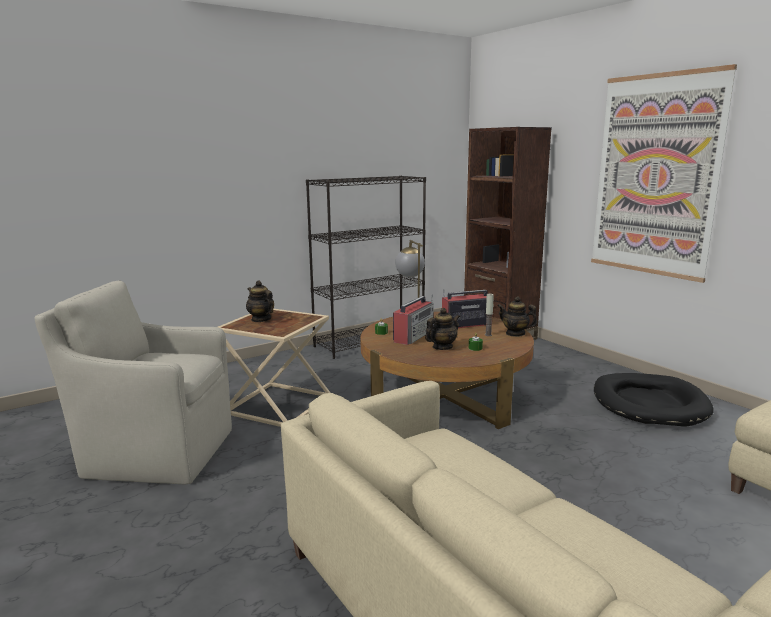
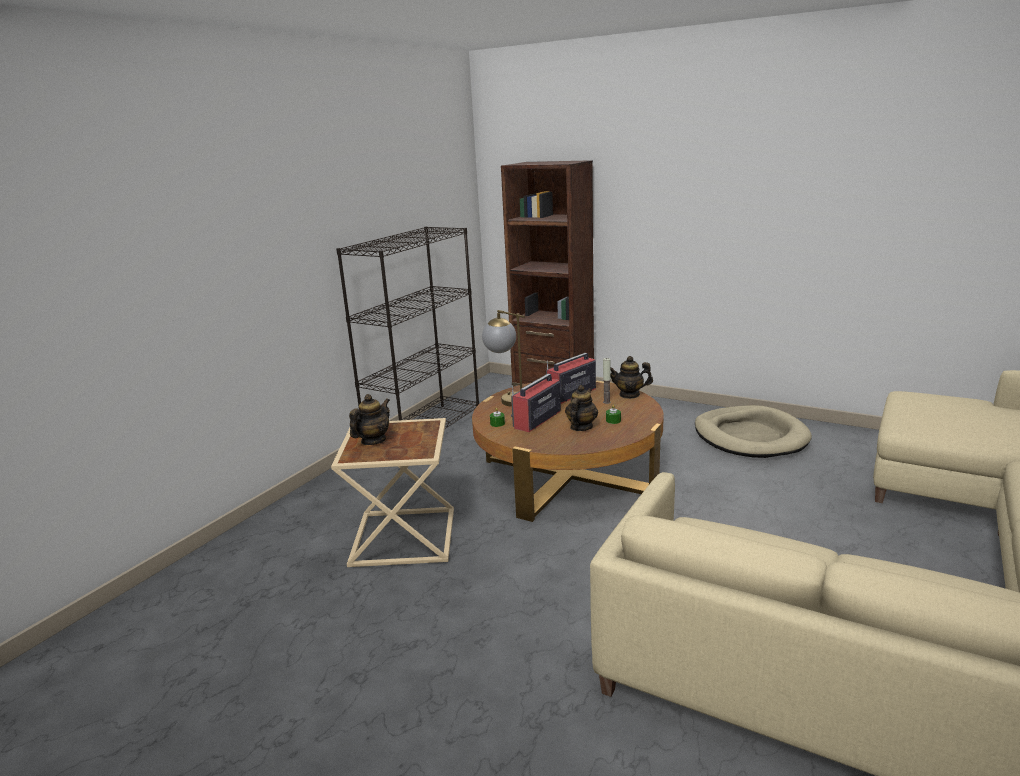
camera: 25 degrees left, 5 degrees up
(156, 452) = (318, 641): beige armchair -> none
(261, 319) = (373, 440): teapot -> teapot turned 105 degrees clockwise
(414, 336) = (536, 420): radio -> radio turned 150 degrees counterclockwise
(649, 403) = (750, 436): black dog bed -> beige dog bed
(655, 176) = (717, 210): picture -> none

